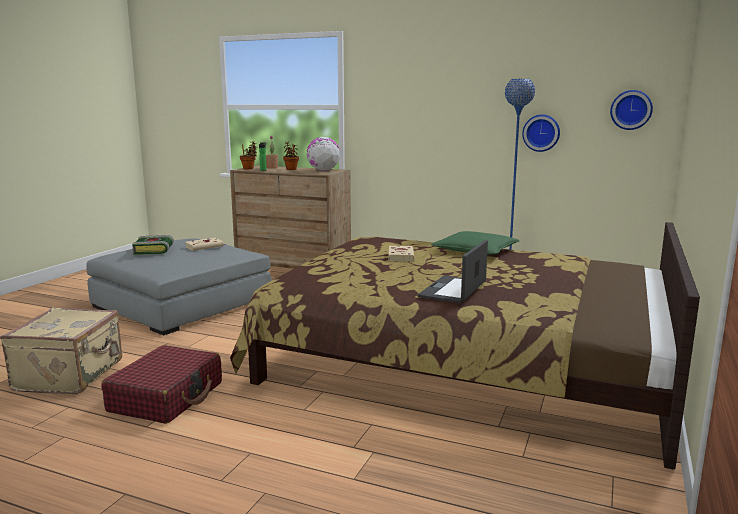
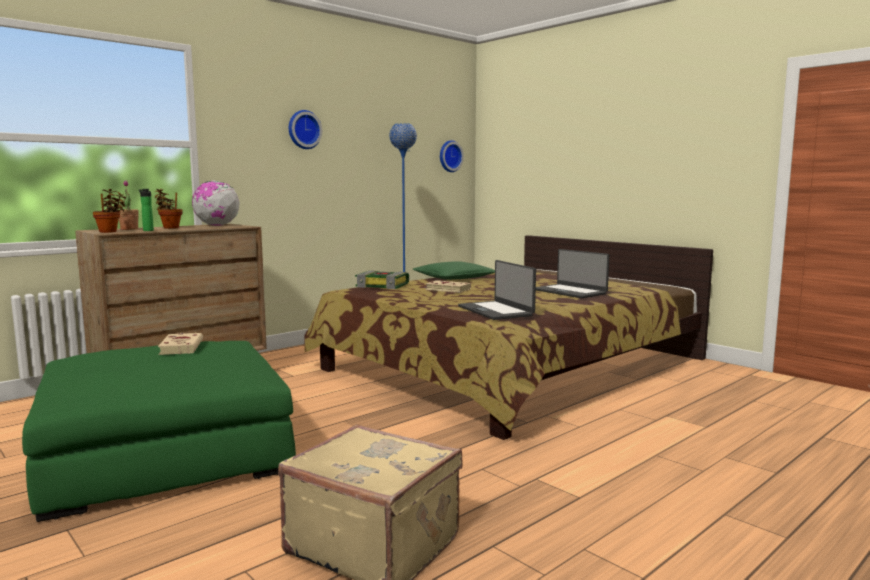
camera: 65 degrees left, 5 degrees down
(154, 250) = (140, 369): book -> book (383, 286)
(167, 397) = (507, 482): red suitcase -> none
(182, 303) = (165, 451): grey ottoman -> green ottoman
(313, 279) = (496, 311): none -> laptop
(541, 133) = (395, 175): wall clock -> wall clock (303, 130)

